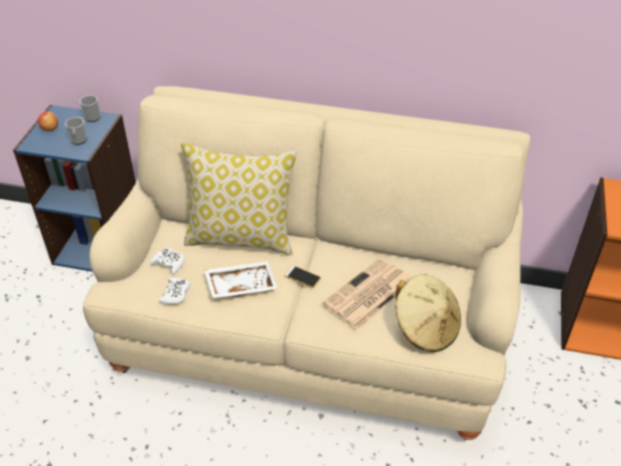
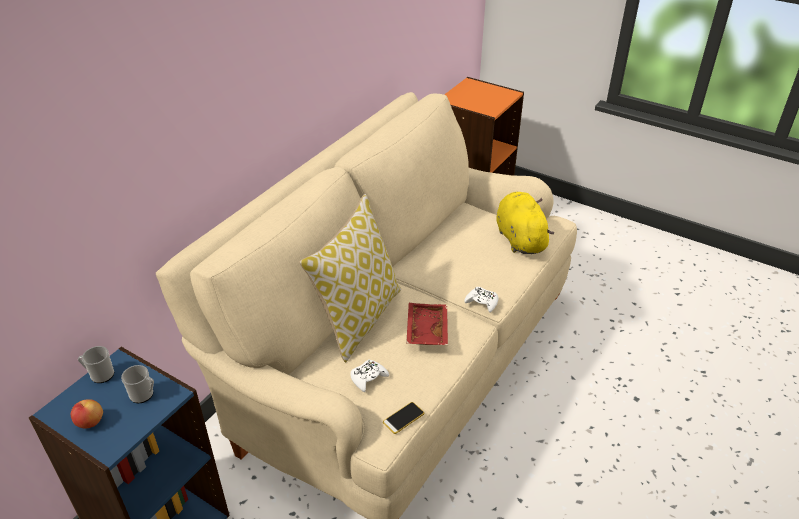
camera: 70 degrees left, 5 degrees down
(176, 294) = (416, 380): white game controller -> white game controller (482, 302)
(241, 285) = (425, 330): white tray -> red tray
(302, 277) = (431, 291): phone -> phone (403, 418)
(368, 294) = (473, 256): newspaper -> none
(425, 328) = (519, 238): beige hat -> yellow plush toy

